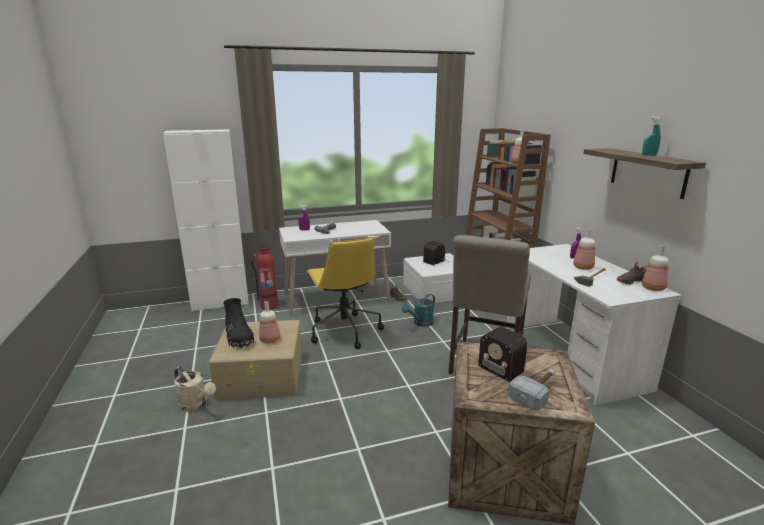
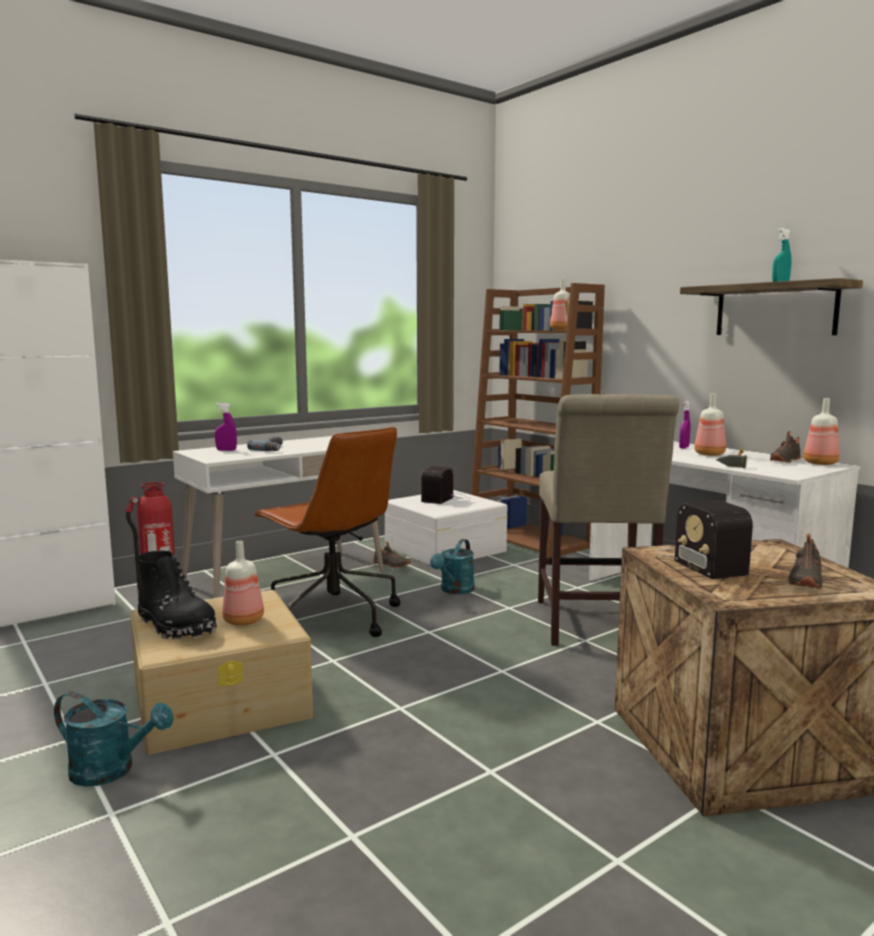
camera: 20 degrees left, 10 degrees down
(196, 405) = (112, 771): beige watering can -> turquoise watering can
(344, 330) = (332, 616): yellow office chair -> brown office chair
(491, 362) = (700, 561): radio -> radio turned 45 degrees clockwise
(536, 392) = (804, 580): hammer -> black shoe

